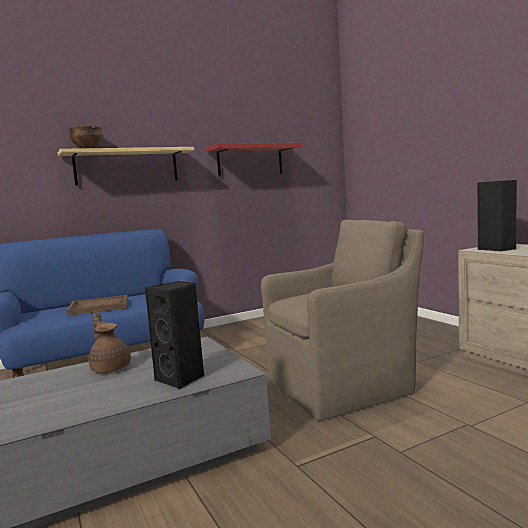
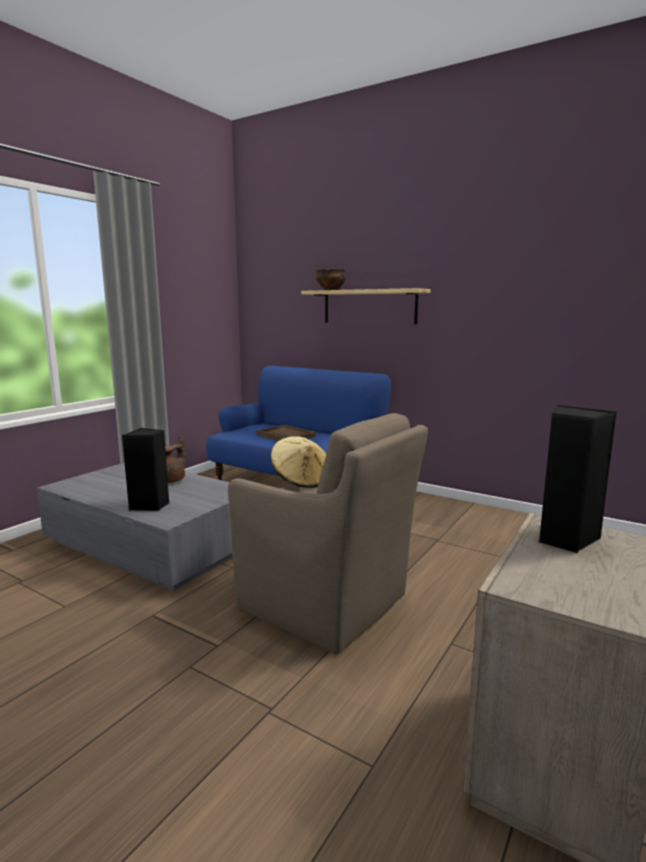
camera: 60 degrees right, 5 degrees up
(250, 160) = (515, 304): red shelf -> none
(290, 296) = (301, 480): none -> beige hat

